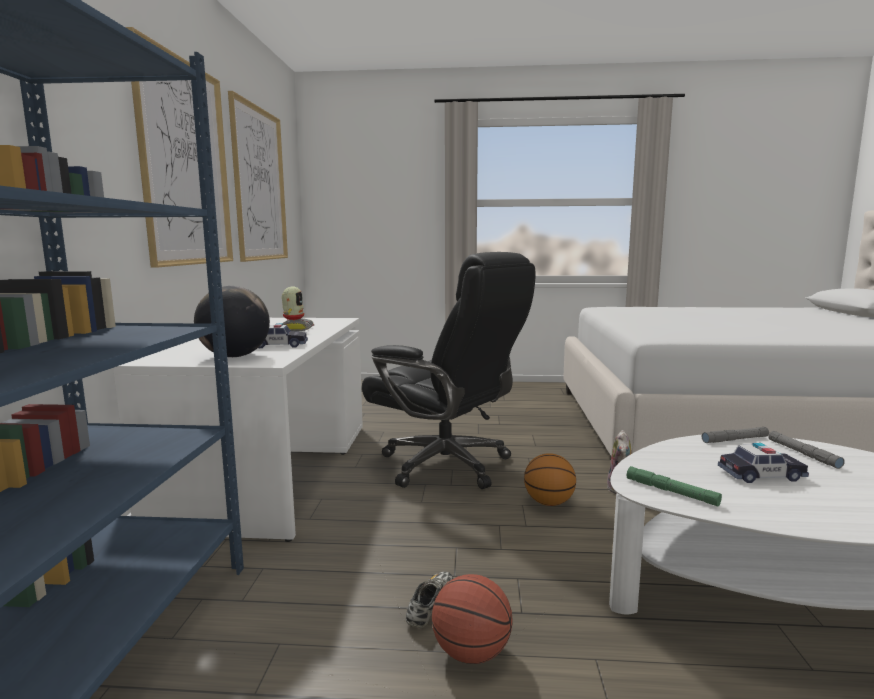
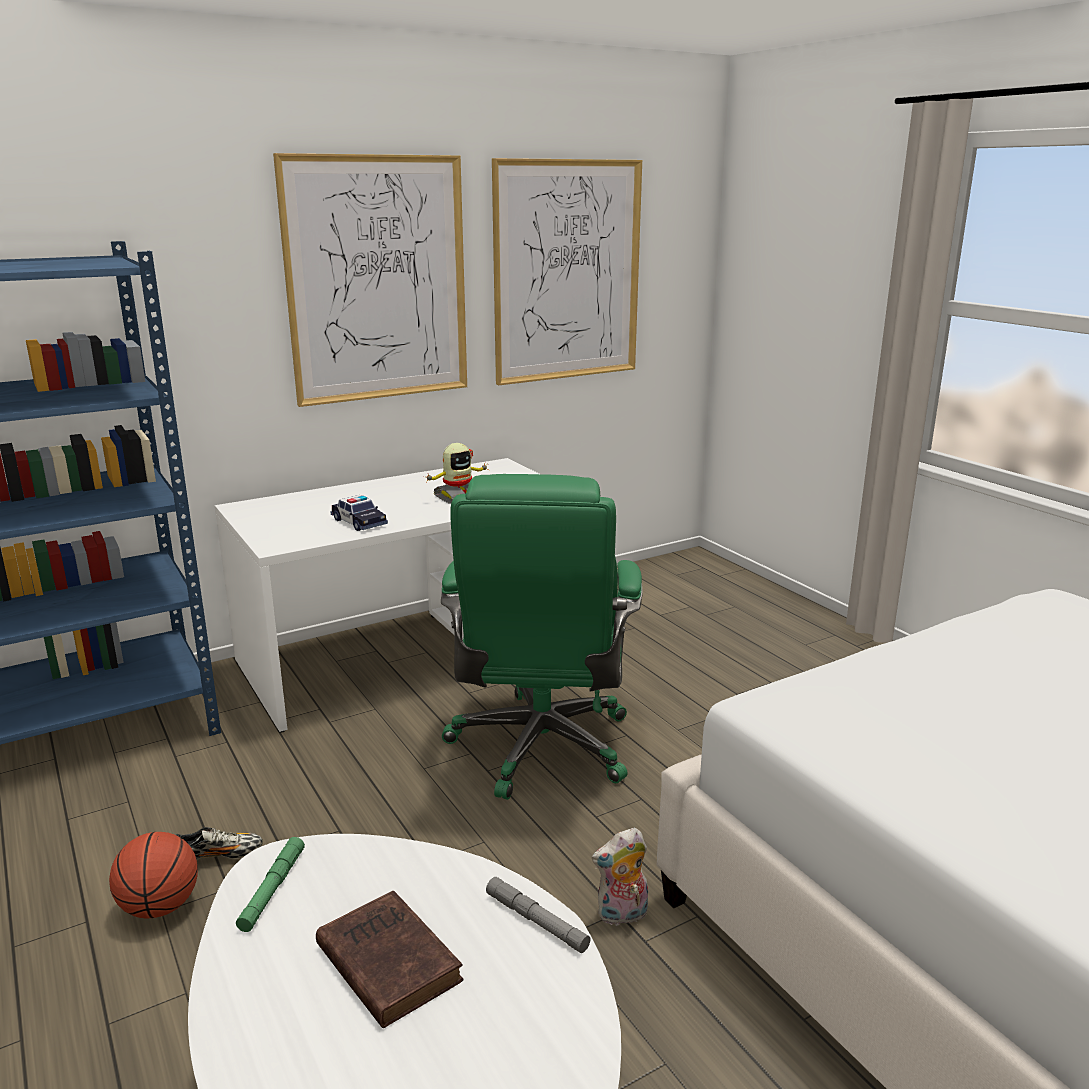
camera: 55 degrees right, 10 degrees up
(235, 356) = (287, 526): globe -> none
(445, 464) = (541, 745): black office chair -> green office chair
(548, 502) = (509, 861): basketball -> none
(761, 475) = (386, 961): toy car -> brown book
(803, 454) = (523, 1002): grey flashlight -> none

